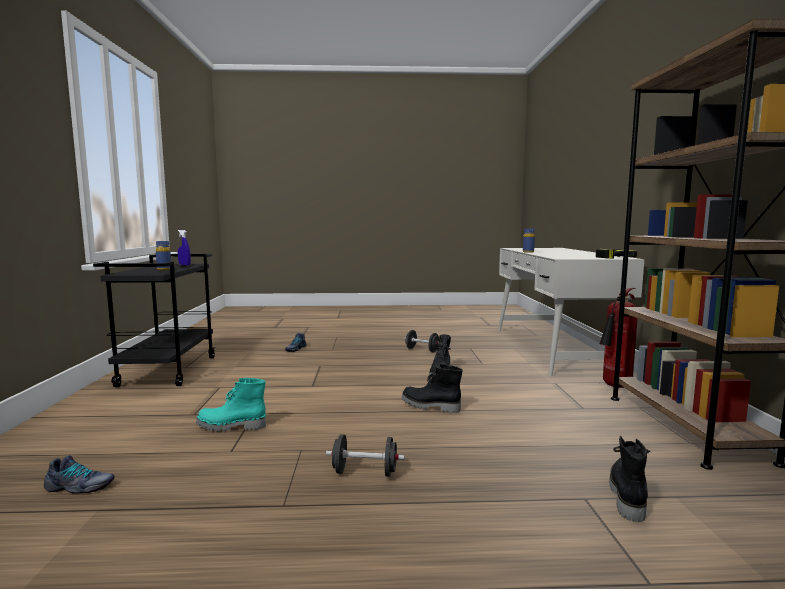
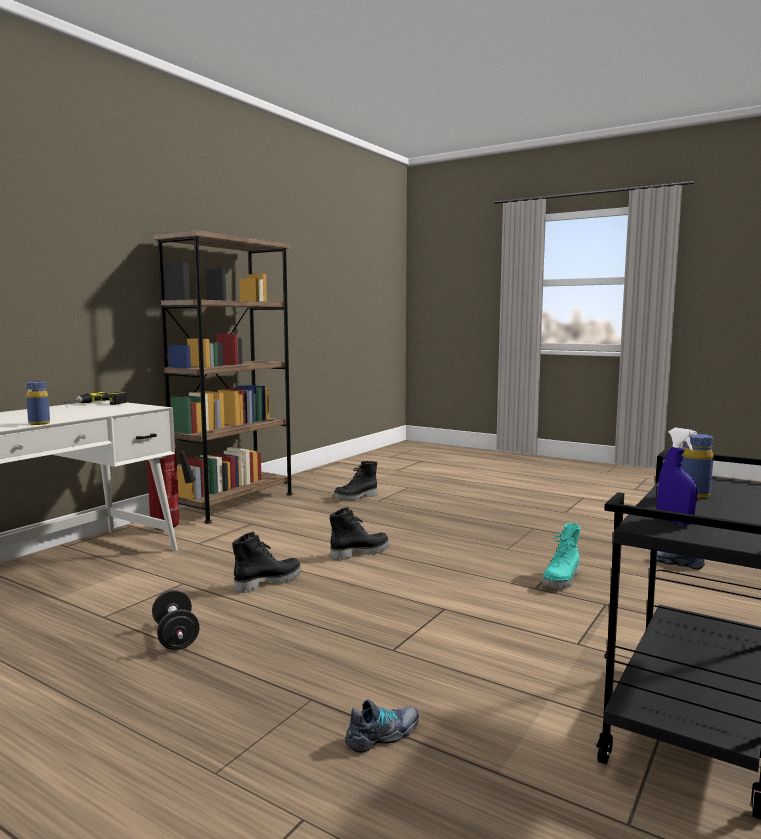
camera: 145 degrees left, 0 degrees up
(231, 427) = (562, 580): turquoise boot -> turquoise boot turned 90 degrees clockwise
(365, 472) = (473, 529): black dumbbell -> none
(430, 406) = (359, 552): black boot -> black boot turned 90 degrees counterclockwise

